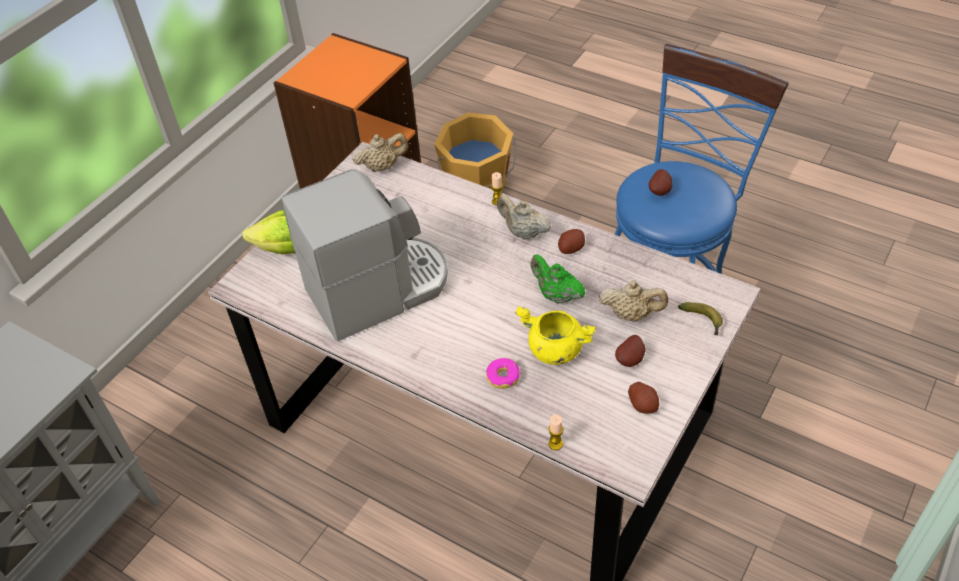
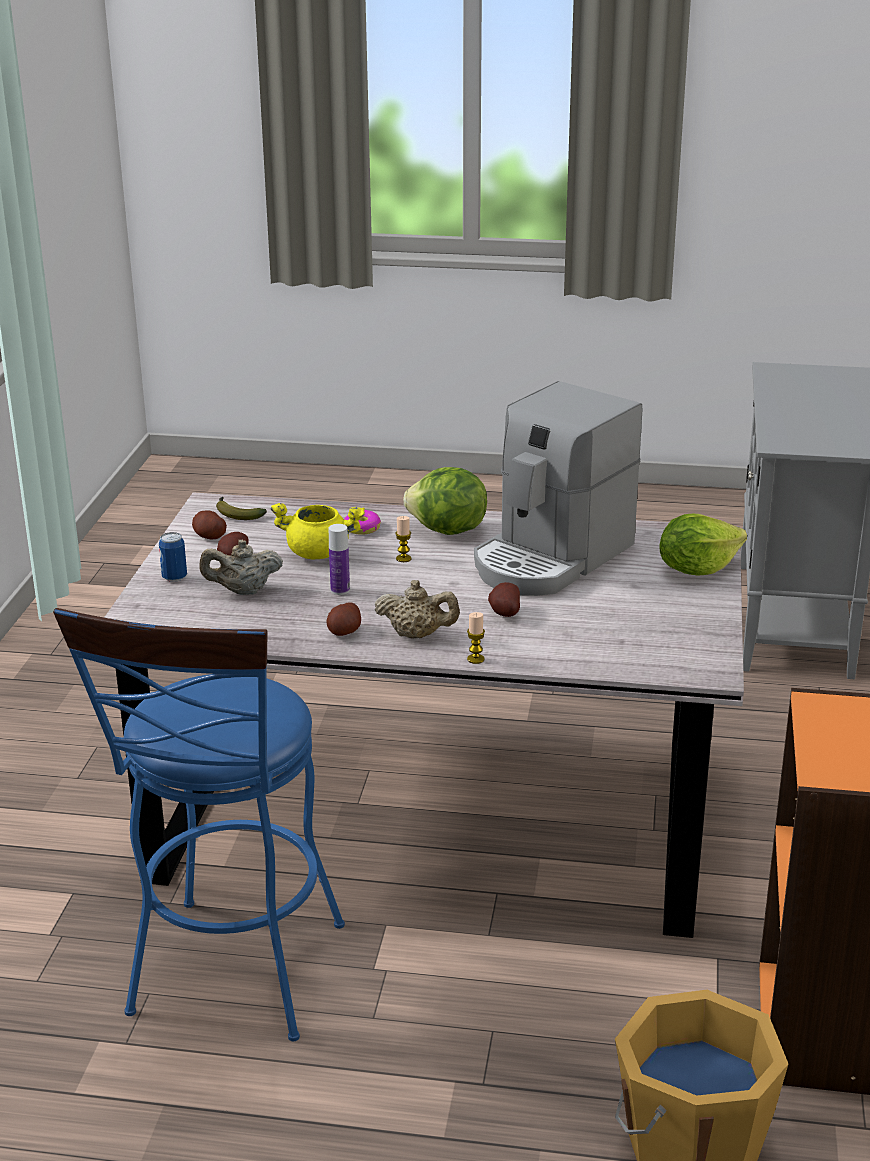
camera: 155 degrees right, 20 degrees down
(382, 167) = (676, 666): beige teapot -> none
(434, 350) = (447, 531): none -> lettuce
(555, 444) = (286, 503): candle -> candle (403, 558)
(556, 295) = (340, 590): green teapot -> bottle
(660, 191) = (243, 705): potato -> potato (503, 613)
(684, 349) = (174, 577): none -> can
(703, 321) = (156, 600): banana -> banana (236, 514)

